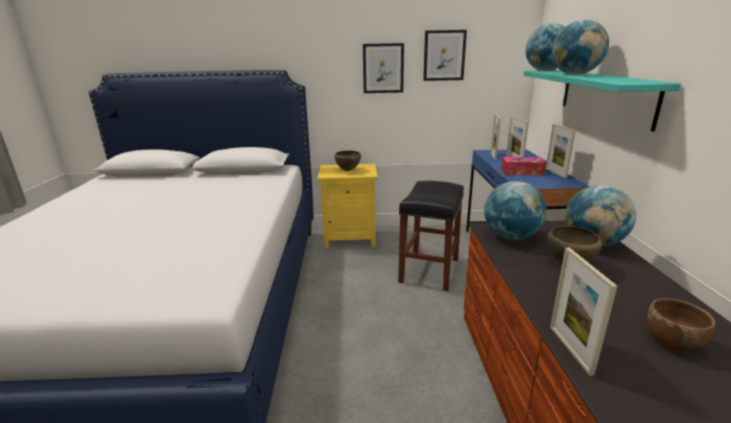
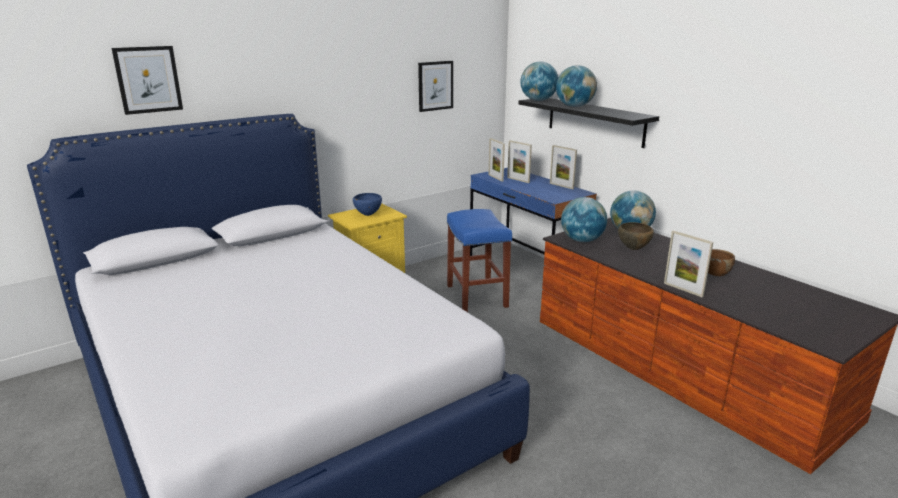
camera: 35 degrees left, 0 degrees up
(347, 170) = (367, 215): brown bowl -> blue bowl
(383, 68) = (383, 102): picture -> picture (148, 79)
(429, 270) = (476, 296): black stool -> blue stool
(522, 172) = (537, 189): tissue box -> none
(605, 96) = (595, 121): turquoise shelf -> black shelf

